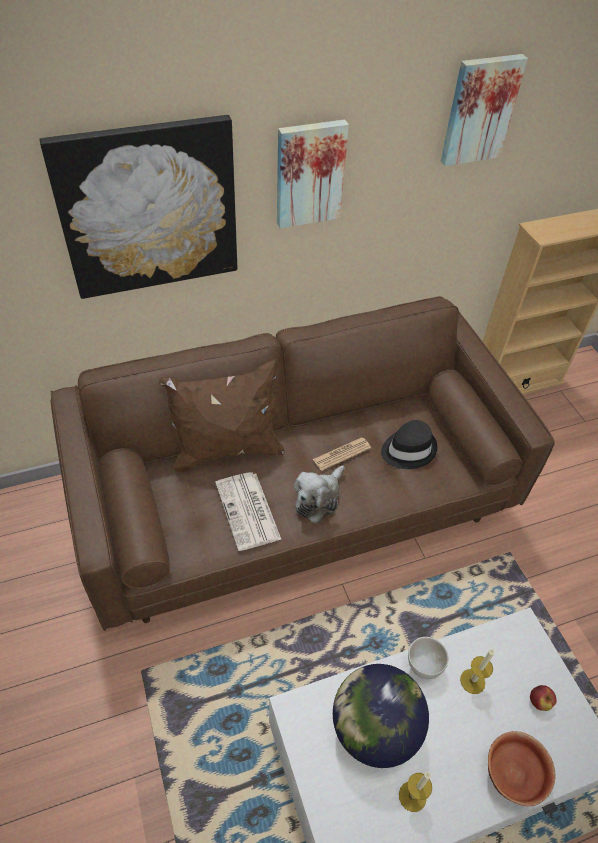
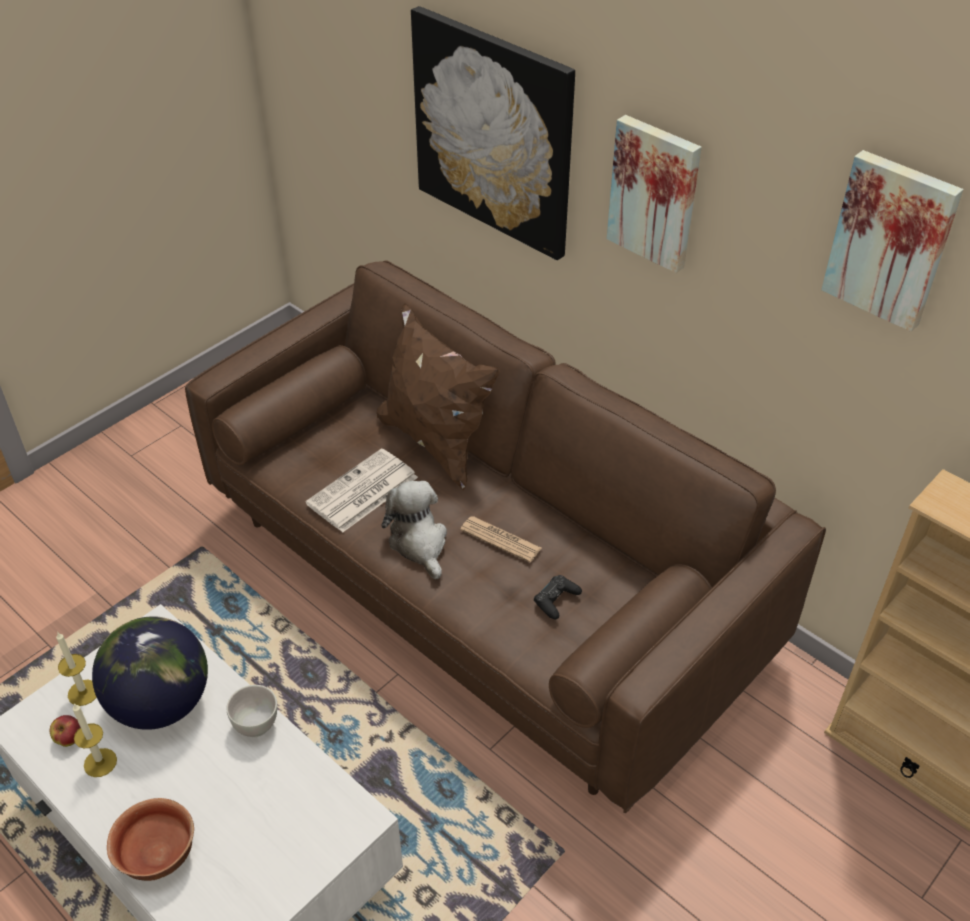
camera: 65 degrees right, 5 degrees down
(319, 498) = (419, 543): plush toy -> plush toy turned 60 degrees clockwise
(408, 449) = (556, 600): black hat -> black game controller
(472, 681) = (259, 781): candle -> candle (83, 692)
(539, 702) = (263, 862): apple -> apple (69, 739)

